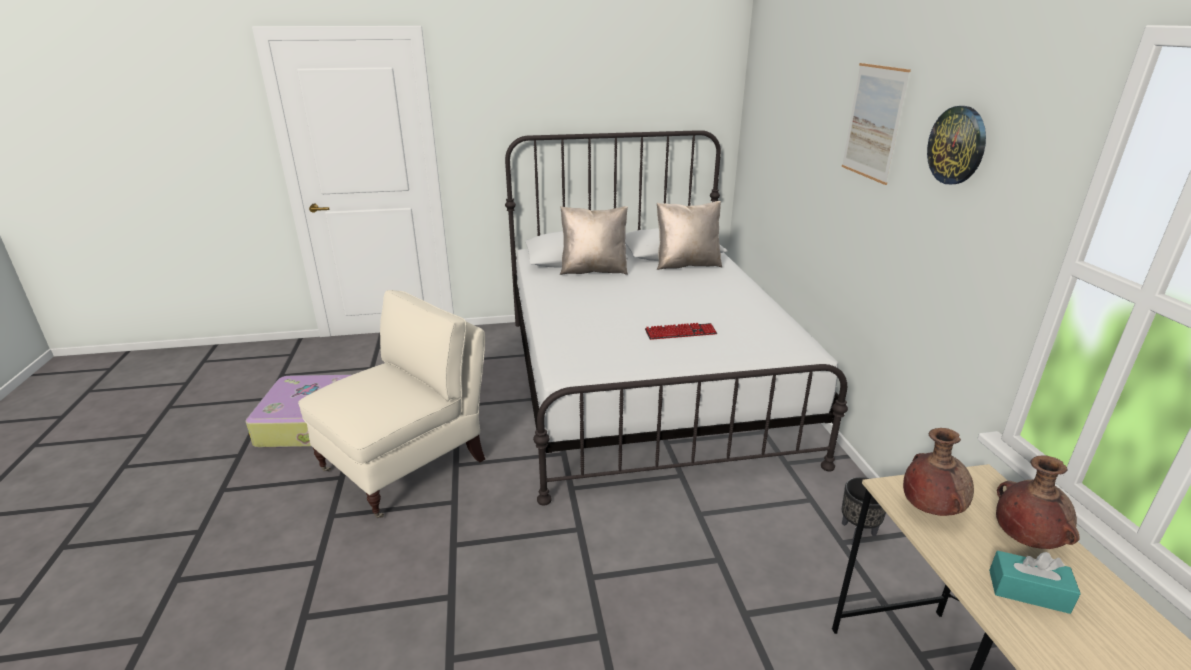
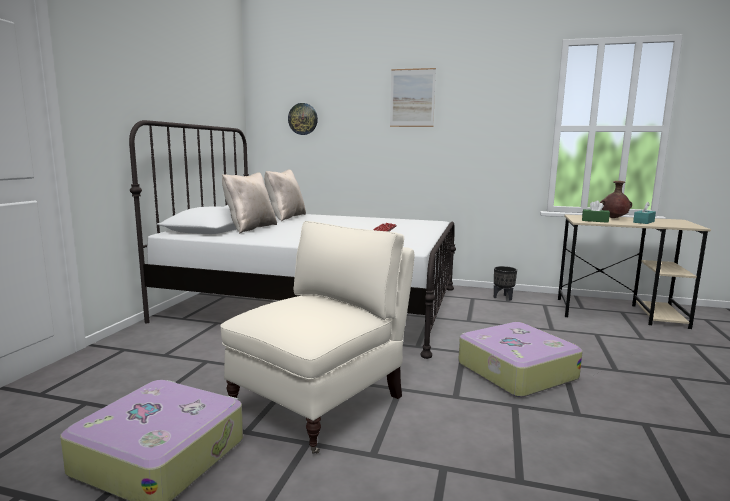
camera: 65 degrees left, 15 degrees down
(408, 464) = (322, 402): beige armchair -> beige armchair turned 60 degrees clockwise
(546, 586) = (515, 371): none -> suitcase
(929, 508) = (595, 221): brown vase -> green tissue box
(957, 145) = (480, 97): wall clock -> wall clock (303, 119)

